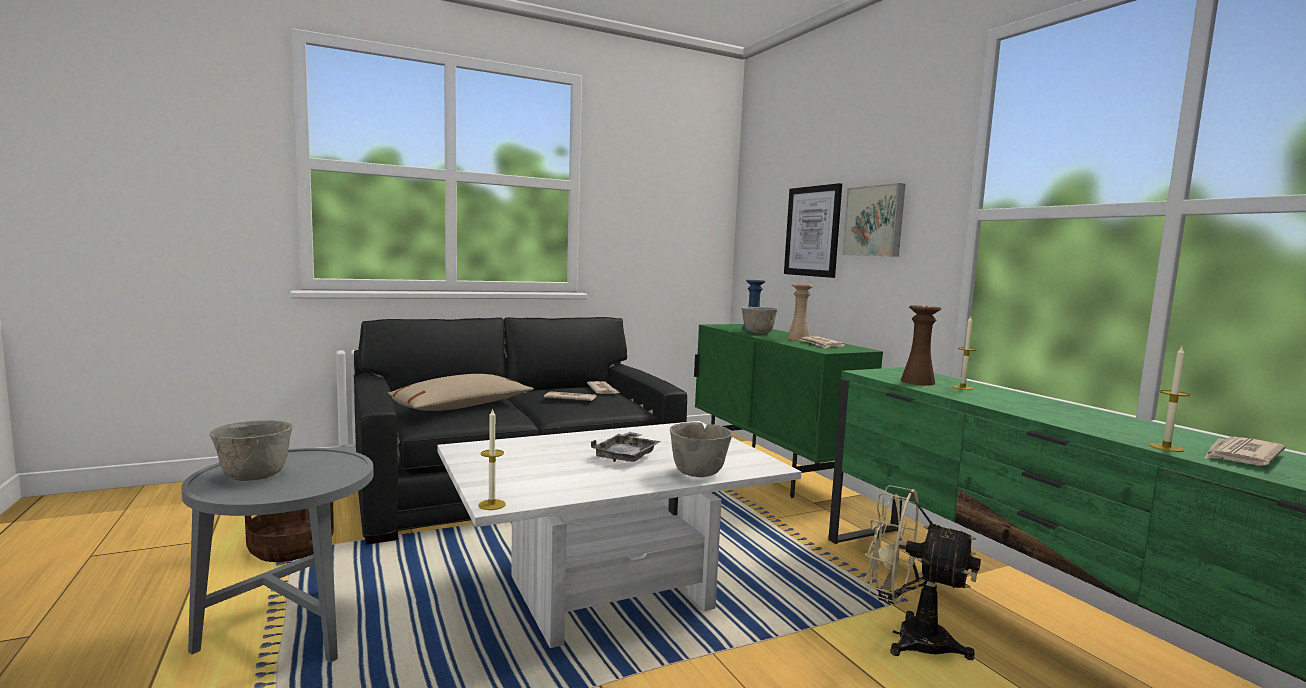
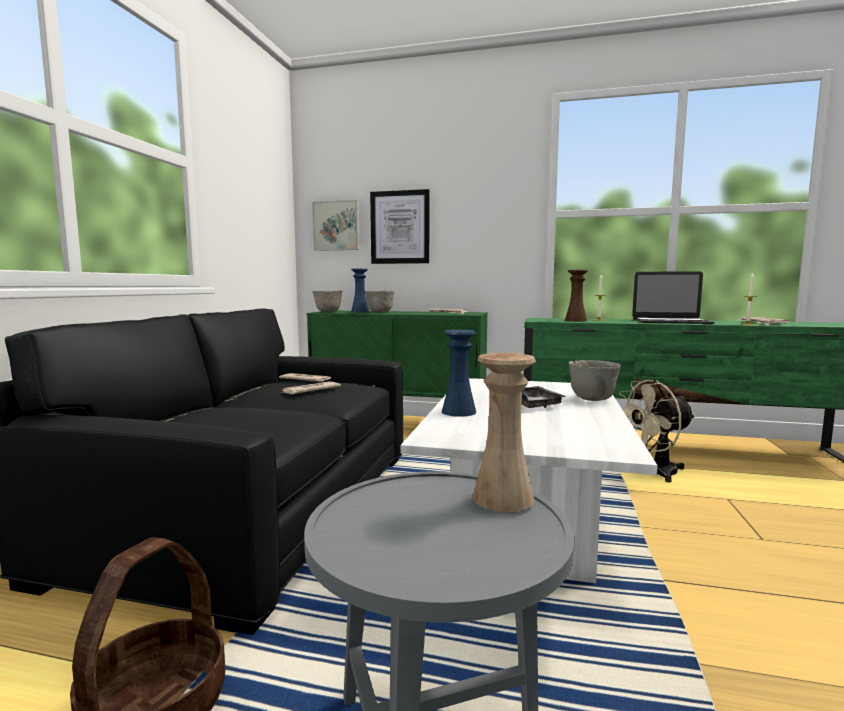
camera: 50 degrees left, 0 degrees up
(253, 477) = (429, 542): grey bowl -> grey bowl (328, 312)
(460, 407) = (243, 421): beige pillow -> none
(492, 505) = (627, 454): candle -> none
(555, 441) = (458, 412): none -> blue vase
(798, 339) = (417, 312): beige vase -> beige vase (503, 498)
(875, 221) = (466, 218): picture -> picture (337, 226)
(1061, 413) = (671, 321): none -> laptop

